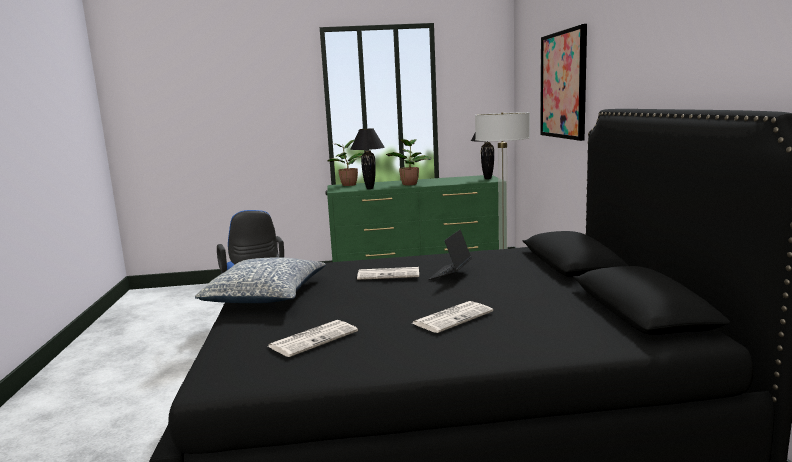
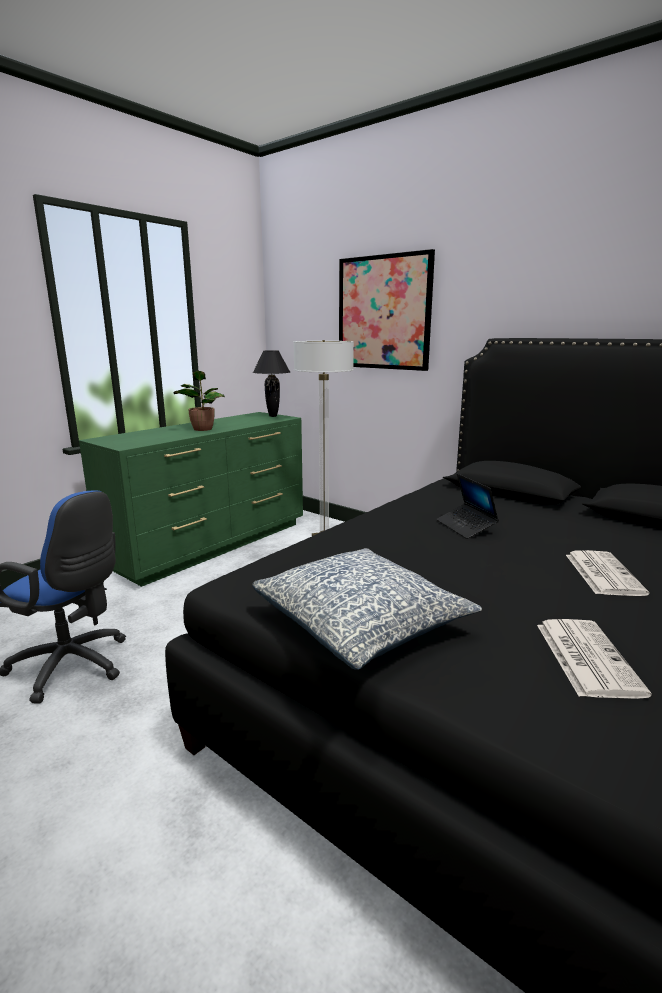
camera: 45 degrees left, 5 degrees up
(348, 185) = (115, 437): potted plant -> none
(369, 188) = (167, 439): black table lamp -> none
(389, 274) = (418, 543): newspaper -> none

